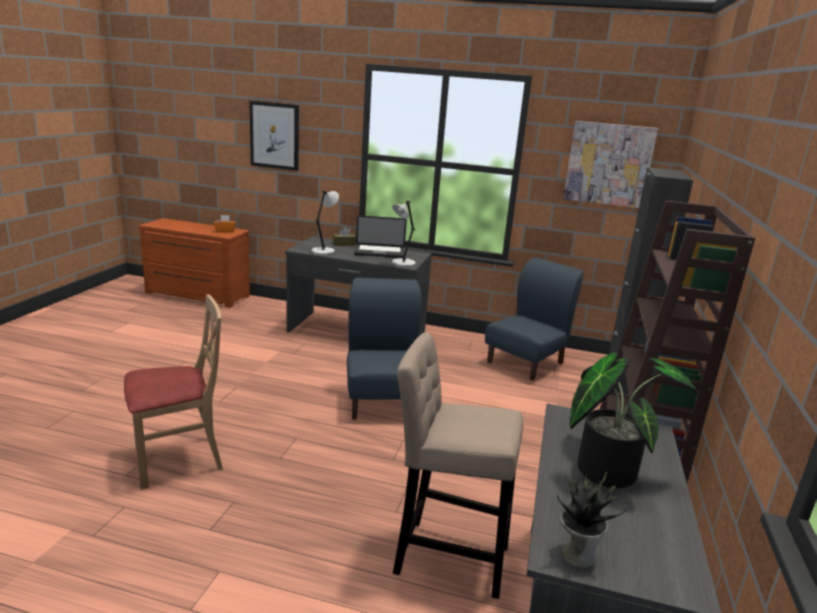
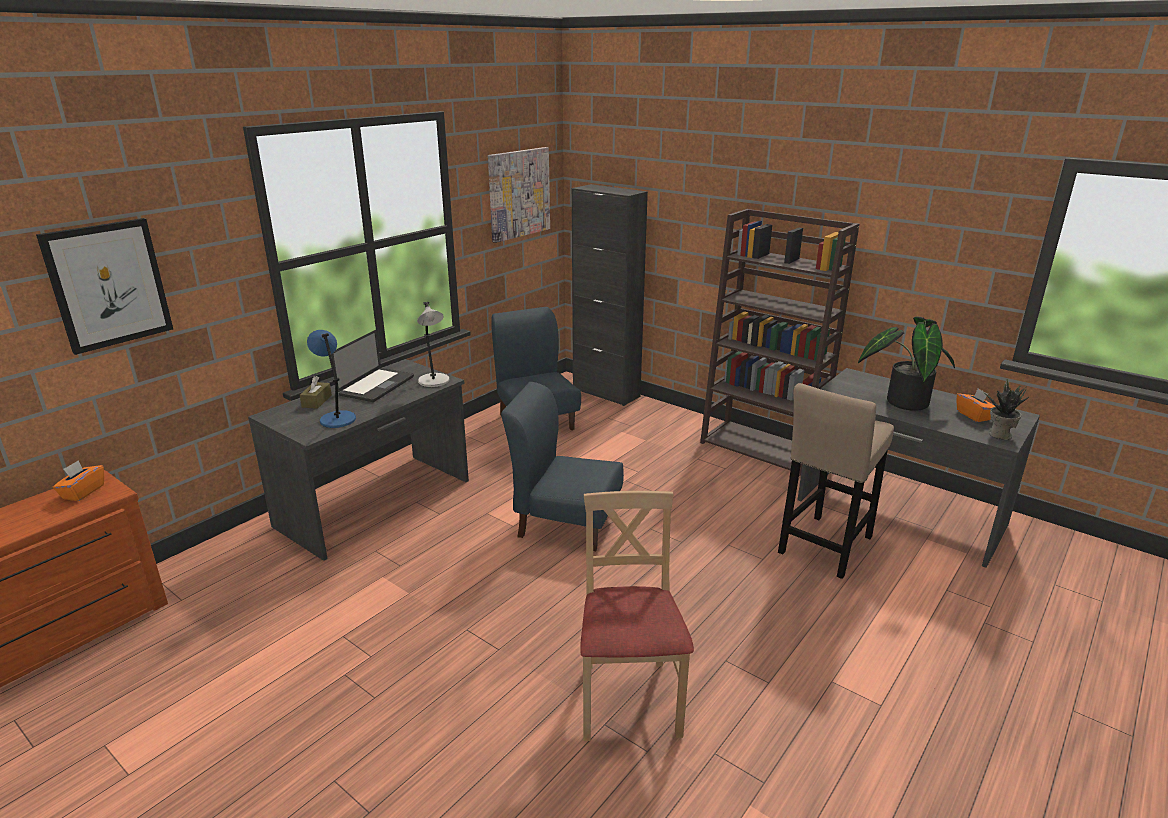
camera: 65 degrees left, 5 degrees up
(323, 251) = (337, 419): grey table lamp -> blue table lamp
(627, 532) = (974, 415): none -> orange tissue box

